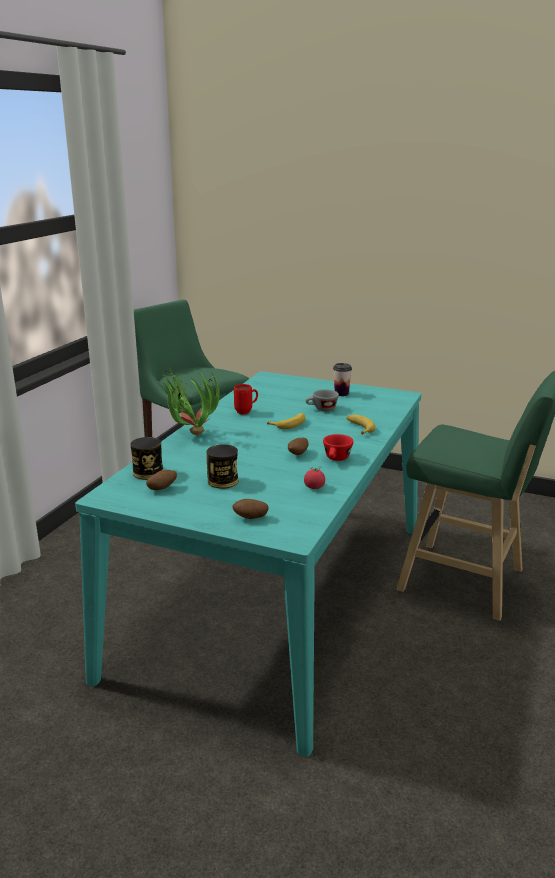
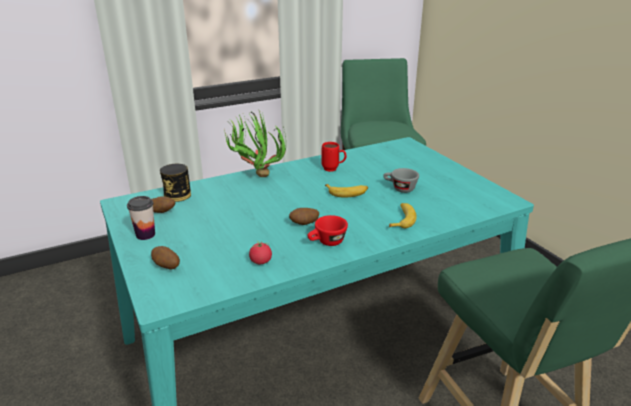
camera: 40 degrees right, 5 degrees up
(223, 481) = (208, 224): can -> none
(341, 393) = (445, 179): cup -> cup (145, 235)

